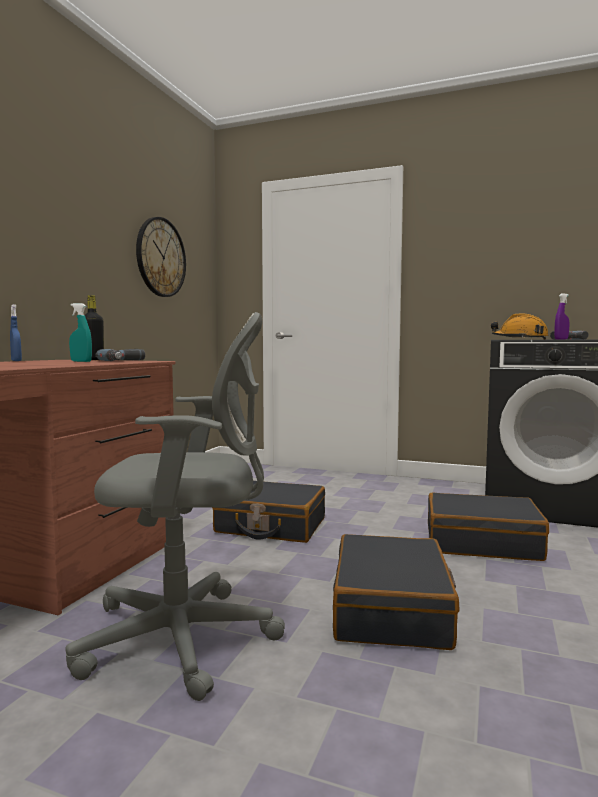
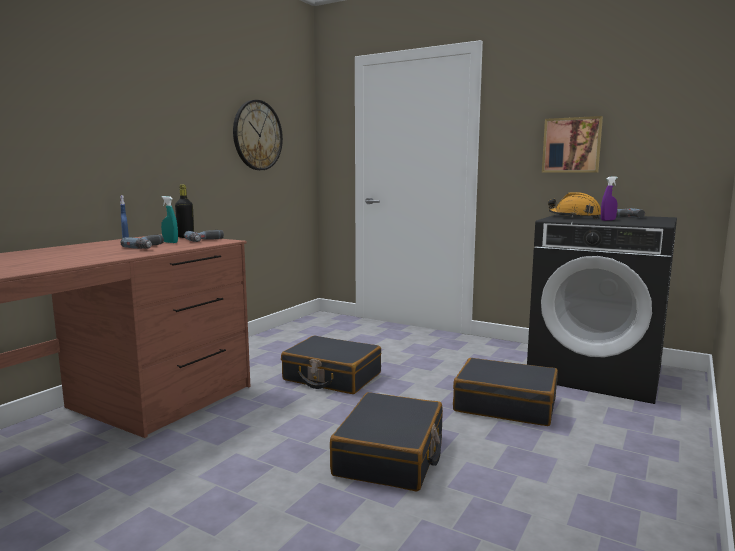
camera: 10 degrees right, 5 degrees up
(60, 363) = (150, 247): none -> power drill
(187, 638) = (227, 463): grey office chair -> none
(501, 271) = (572, 145): none -> picture

